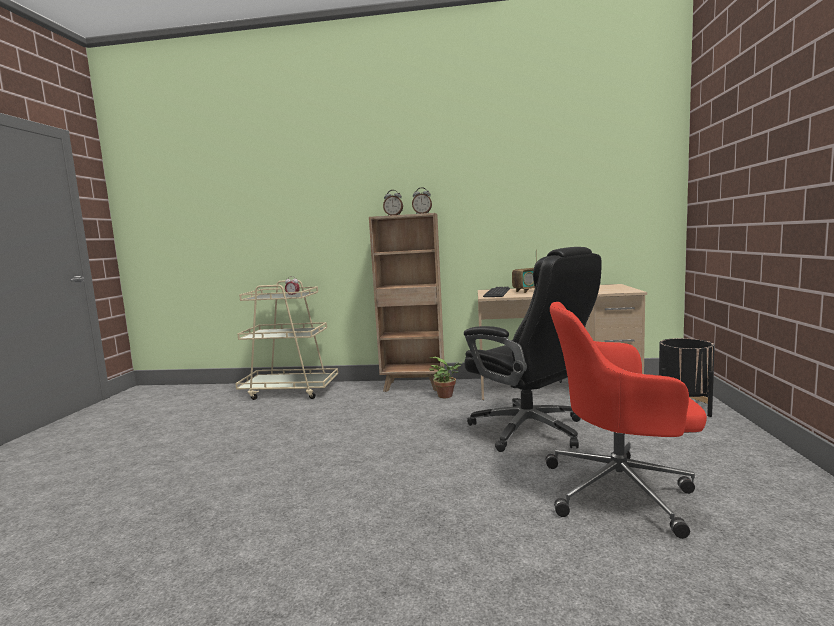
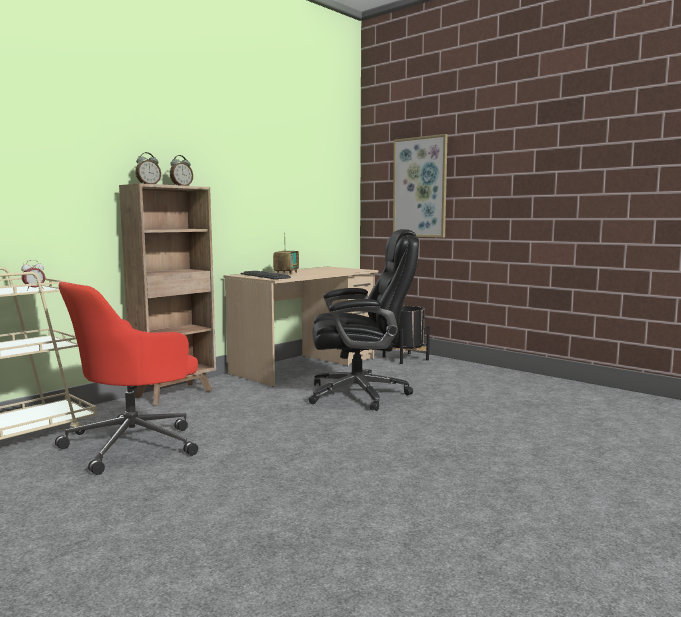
camera: 55 degrees left, 0 degrees up
(447, 396) = (234, 392): potted plant -> none
(621, 491) = (478, 405): red office chair -> red office chair (135, 444)
(732, 182) = (420, 187): none -> picture

